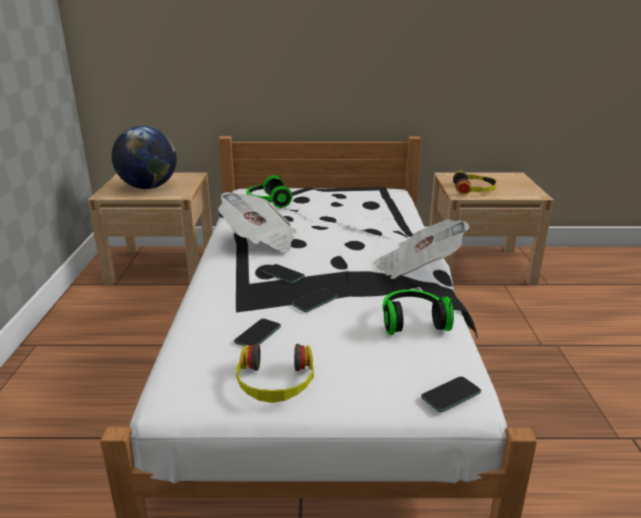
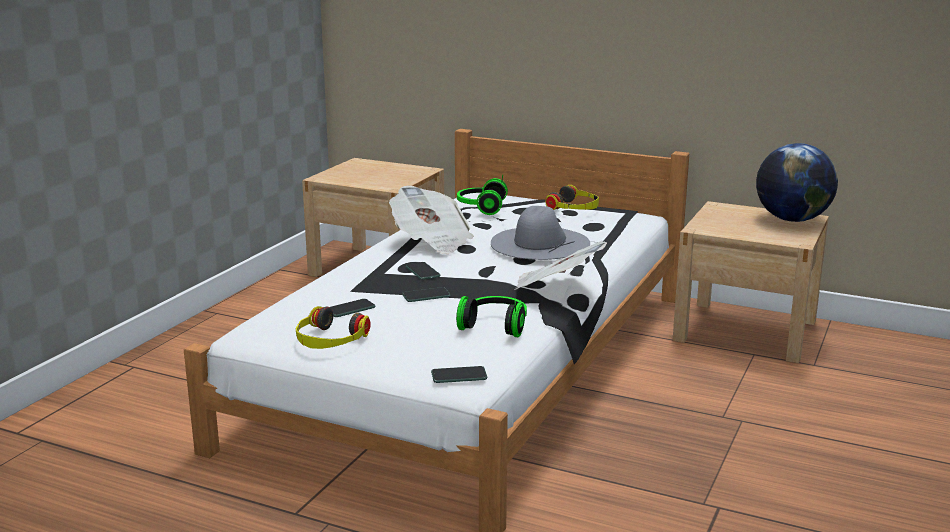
camera: 25 degrees right, 5 degrees down
(148, 187) = (368, 176): globe -> globe (792, 219)
(353, 227) = (540, 243): none -> grey hat
(474, 190) = (725, 225): headphones -> headphones (574, 208)

